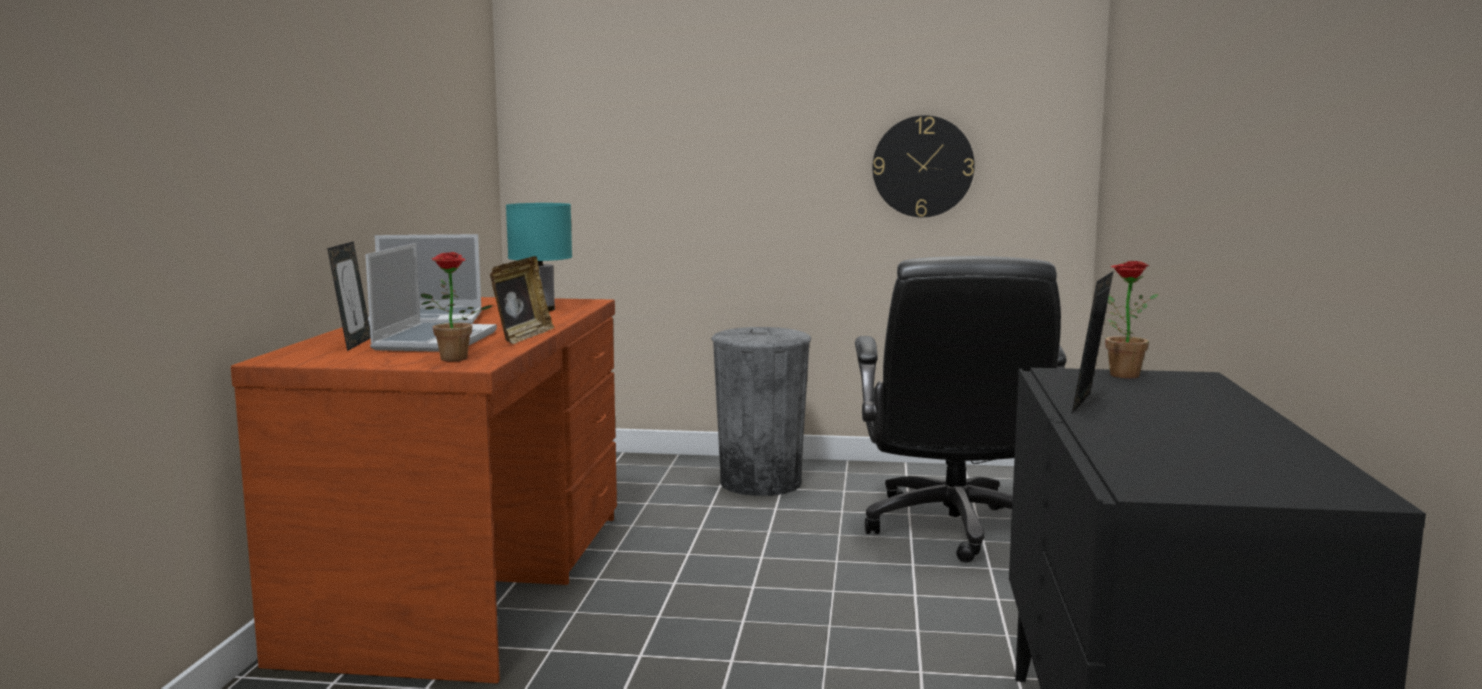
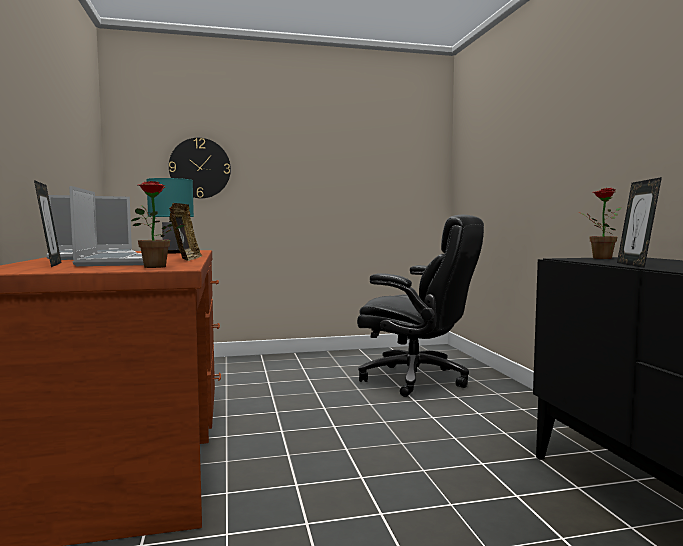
camera: 20 degrees left, 5 degrees down
(761, 483) = (288, 366): grey trash can -> none
(923, 166) = (364, 182): wall clock -> wall clock (200, 168)
(952, 532) = (418, 381): black office chair -> black office chair turned 45 degrees counterclockwise

